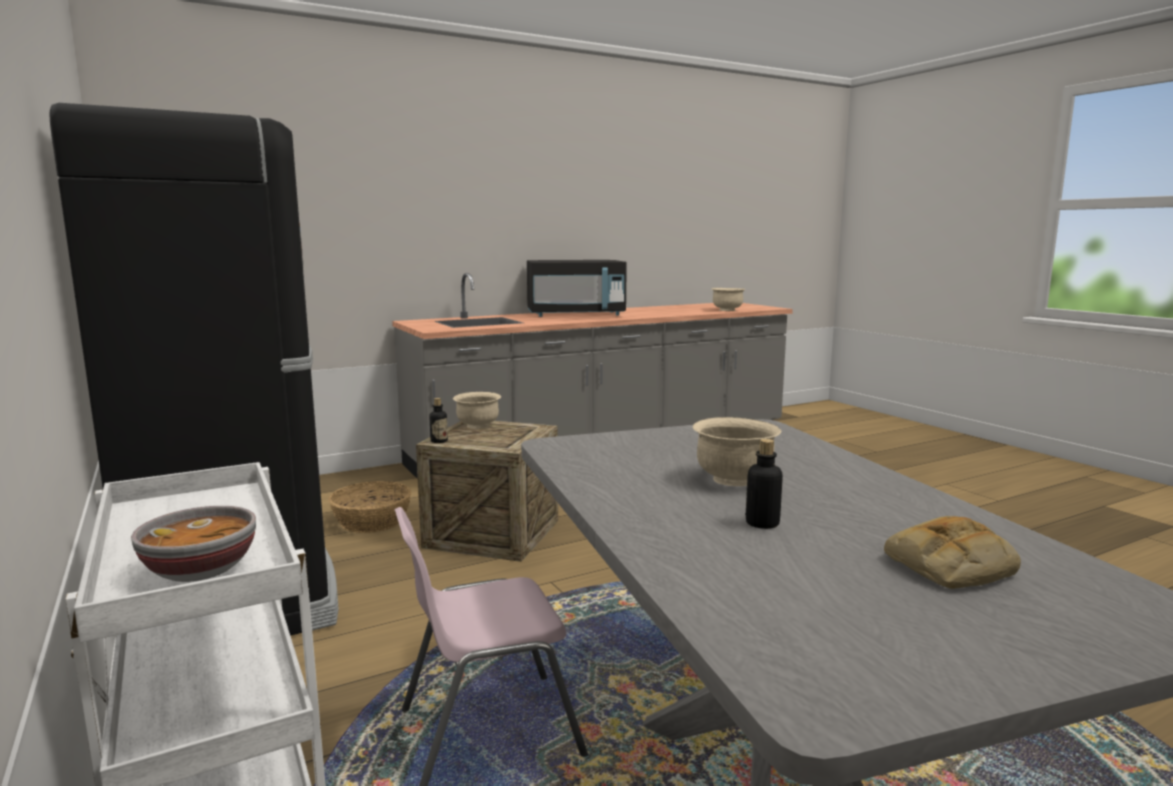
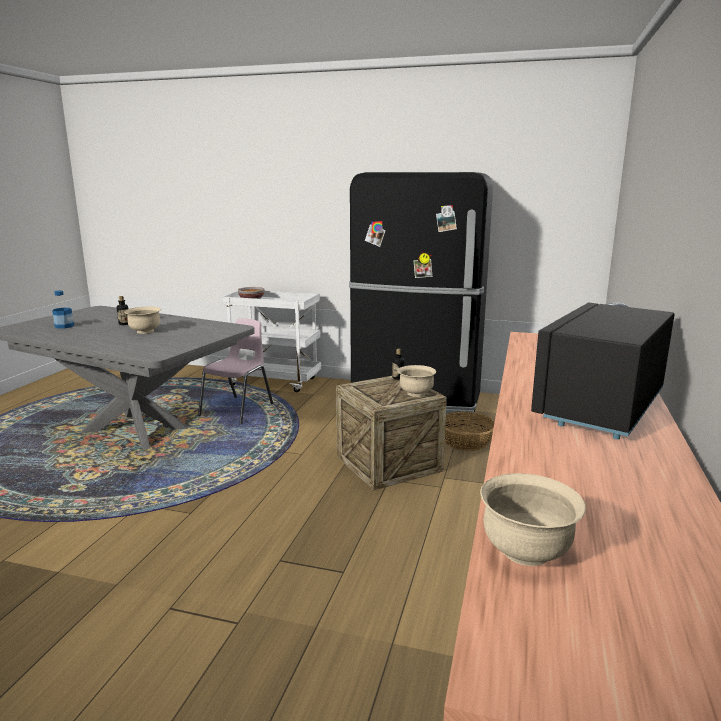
camera: 135 degrees right, 5 degrees up
(950, 566) = (64, 326): bread -> bottle

